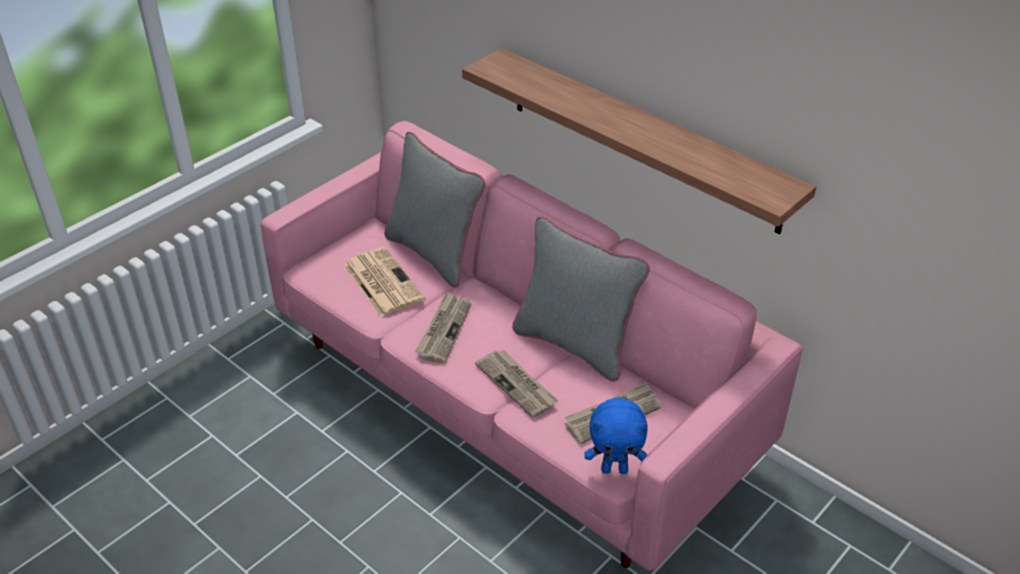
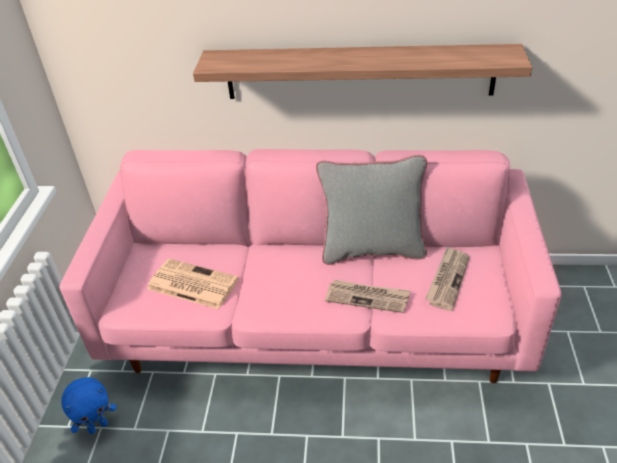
camera: 35 degrees left, 0 degrees up
(434, 253) = (209, 244): grey pillow -> none
(443, 330) = (275, 291): newspaper -> none
(615, 469) = (490, 313): blue plush toy -> blue plush toy (98, 426)

